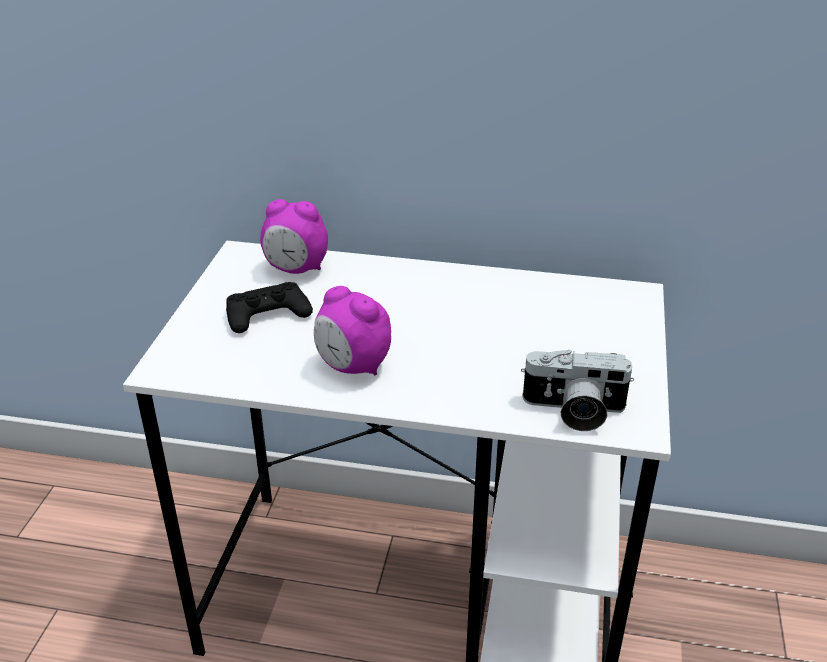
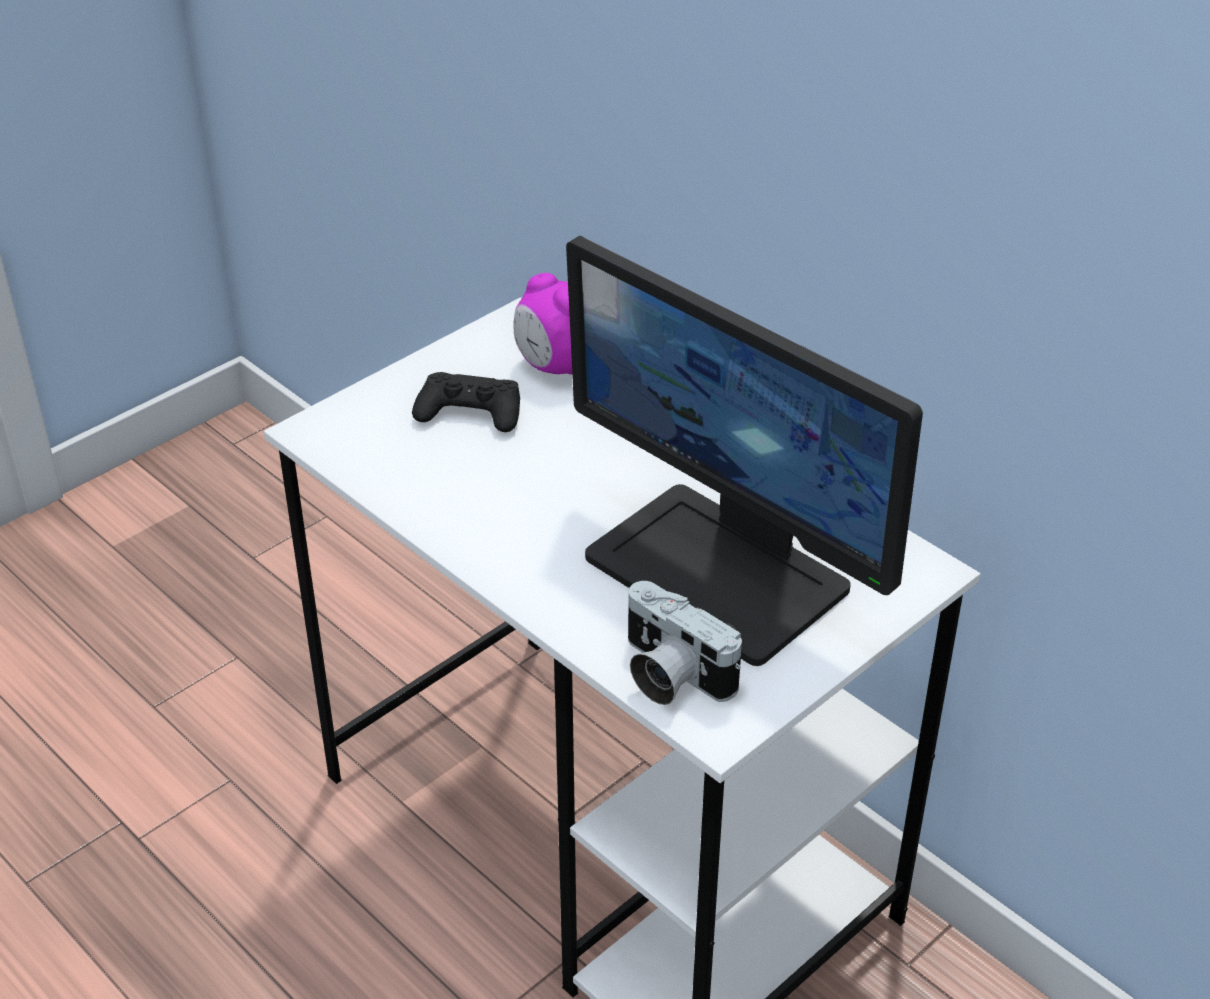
camera: 35 degrees right, 5 degrees up
(352, 367) = (494, 513): alarm clock -> none
(531, 340) = (721, 571): none -> monitor

